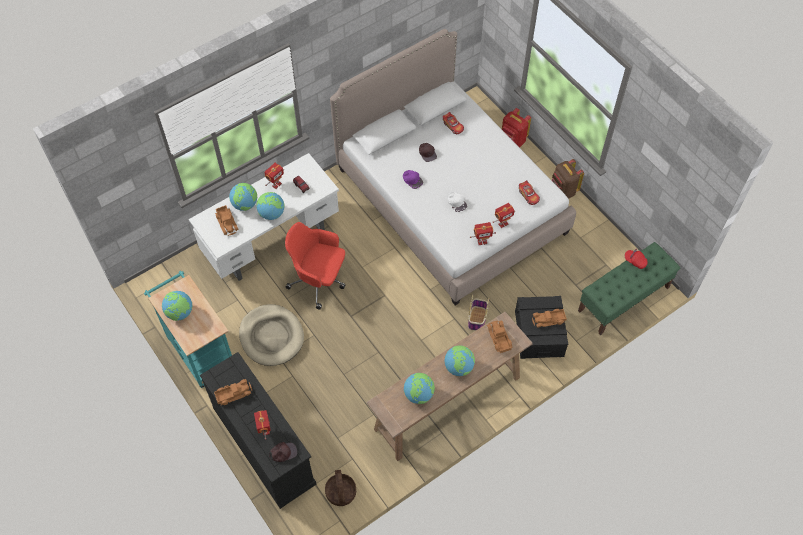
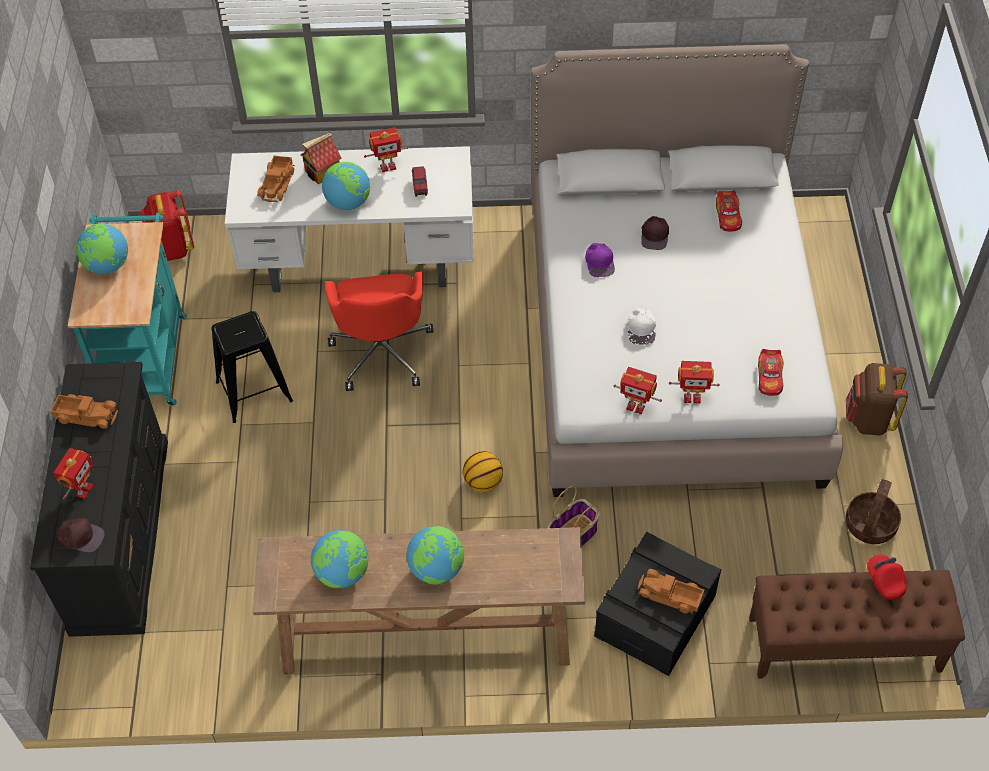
camera: 35 degrees right, 5 degrees down
(245, 204) = (322, 172): globe -> toy house
(271, 336) = (254, 391): beige dog bed -> black stool
(319, 280) = (382, 351): red office chair -> red office chair turned 150 degrees counterclockwise
(340, 492) = (167, 667): basket -> basket (870, 524)
(417, 317) = (483, 482): none -> basketball
(498, 338) = (535, 562): toy truck -> none
(512, 141) = (840, 303): red backpack -> red backpack (172, 248)
(623, 299) = (843, 644): green bench -> brown bench

